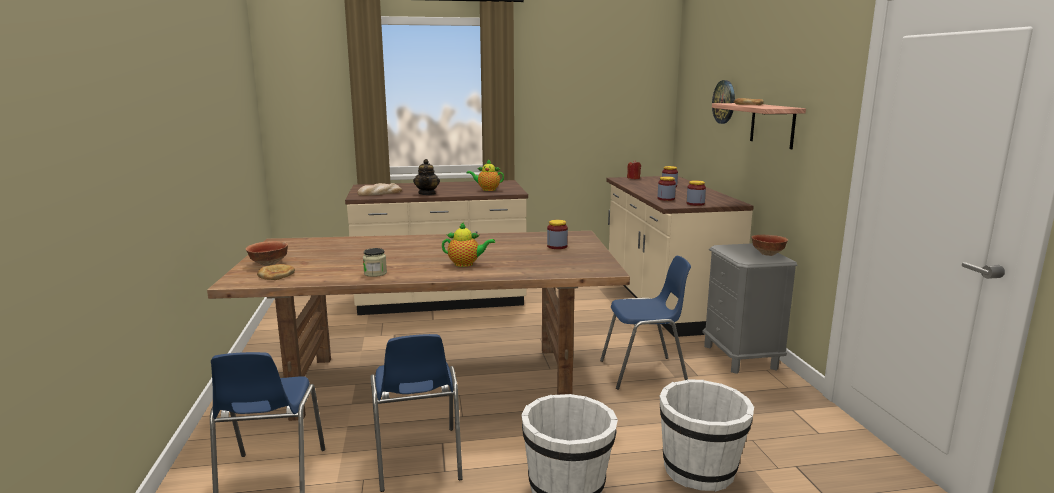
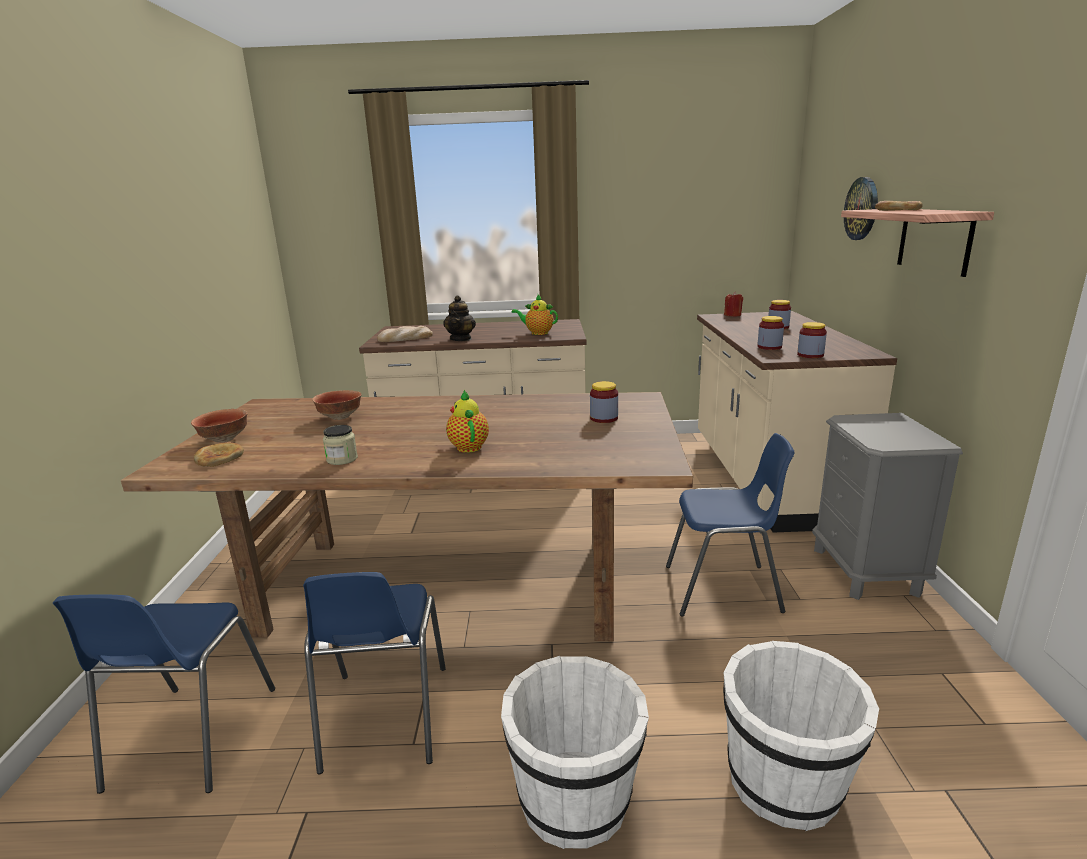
camera: 10 degrees right, 5 degrees up
(466, 264) = (468, 446): teapot -> teapot turned 120 degrees counterclockwise
(767, 254) = (914, 432): bowl -> bowl (339, 417)

